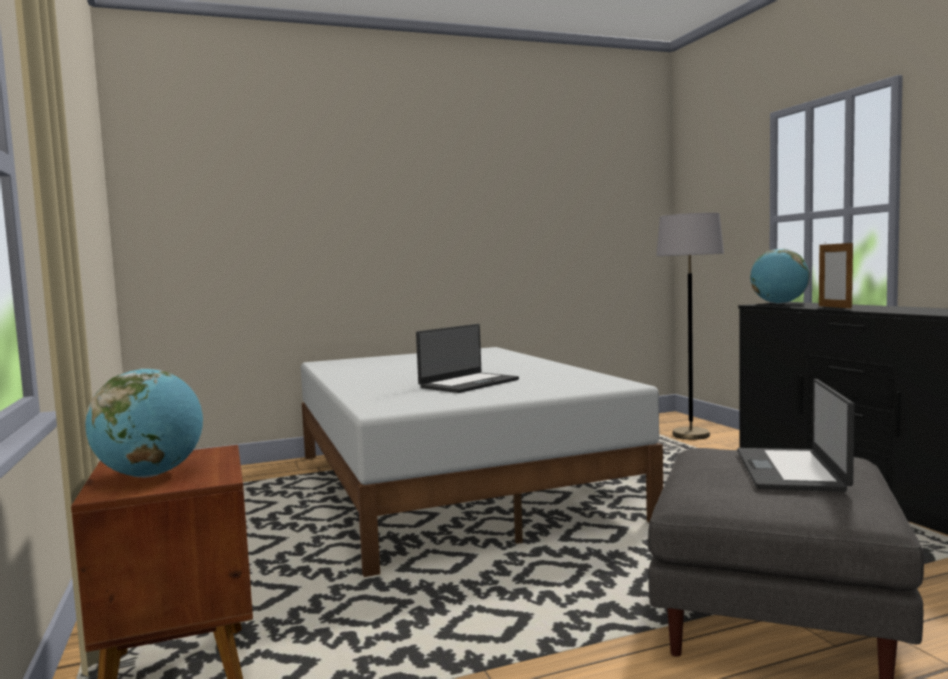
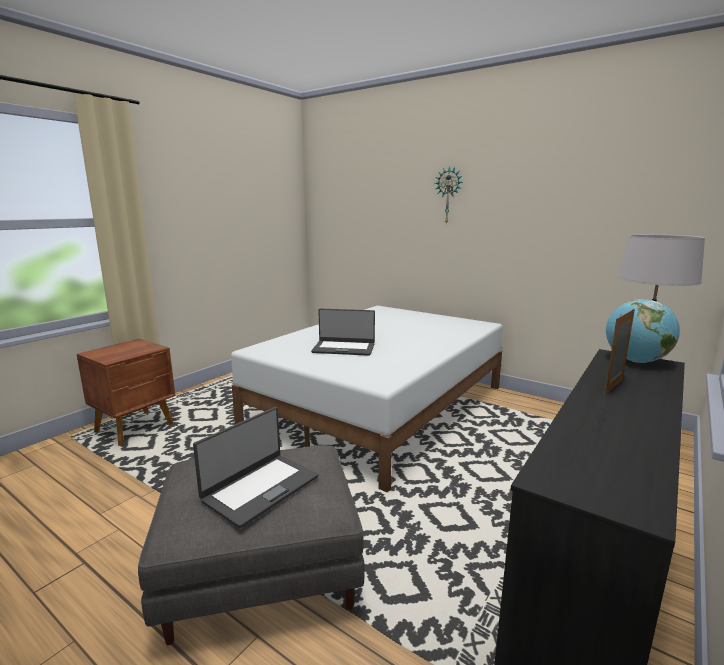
camera: 55 degrees right, 10 degrees up
(151, 475) = (115, 350): globe -> none
(405, 187) = (448, 195): none -> wall clock
(791, 470) = (260, 488): laptop -> laptop turned 150 degrees clockwise

